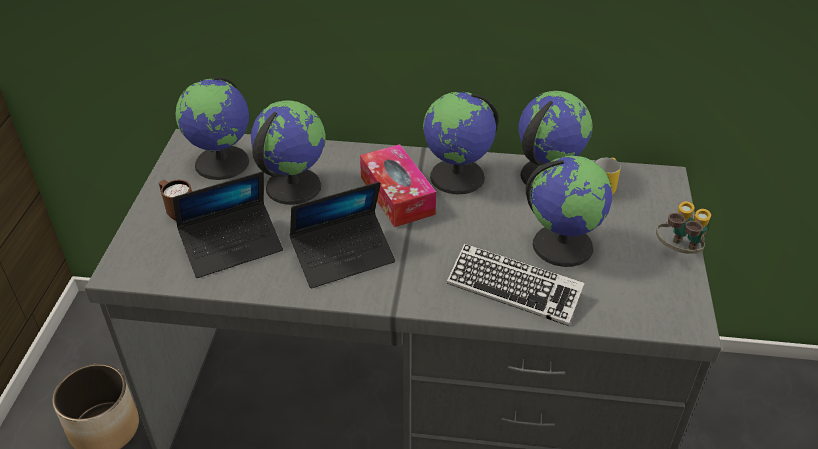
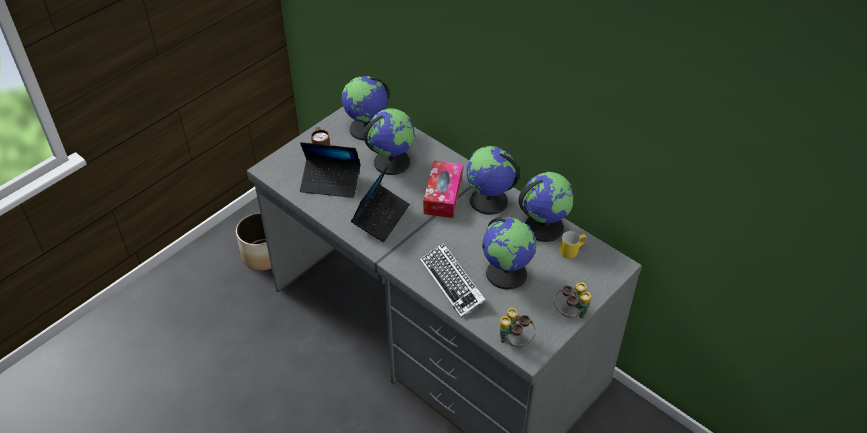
camera: 35 degrees right, 5 degrees up
(343, 256) = (381, 217): laptop -> laptop turned 75 degrees counterclockwise
(657, 317) = (514, 341): none -> binoculars

